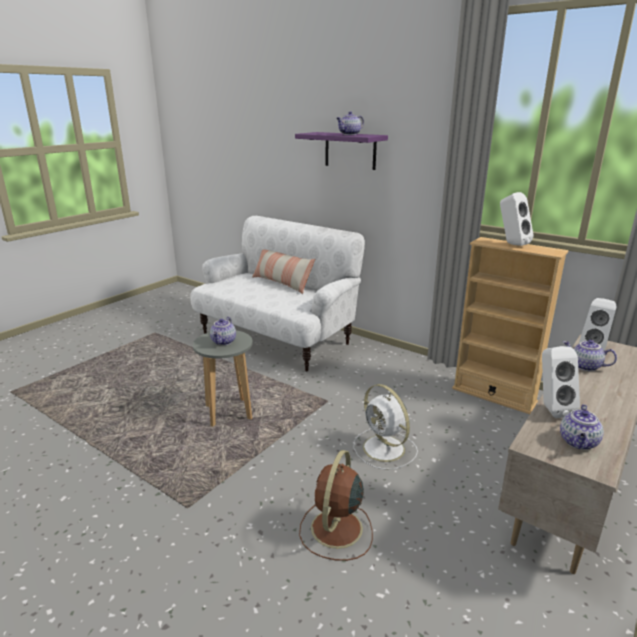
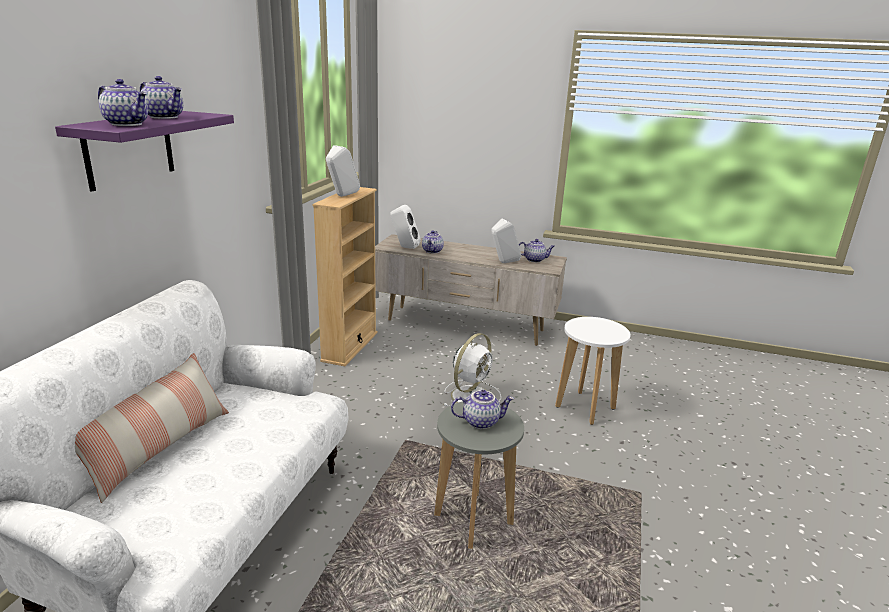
camera: 110 degrees left, 0 degrees up
(320, 133) = (128, 124): none -> teapot
(336, 530) = (585, 407): brown fan -> white stool

